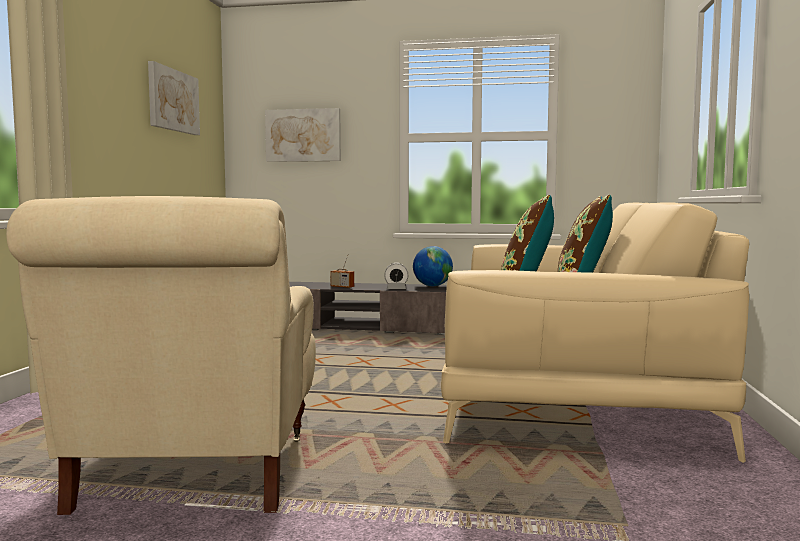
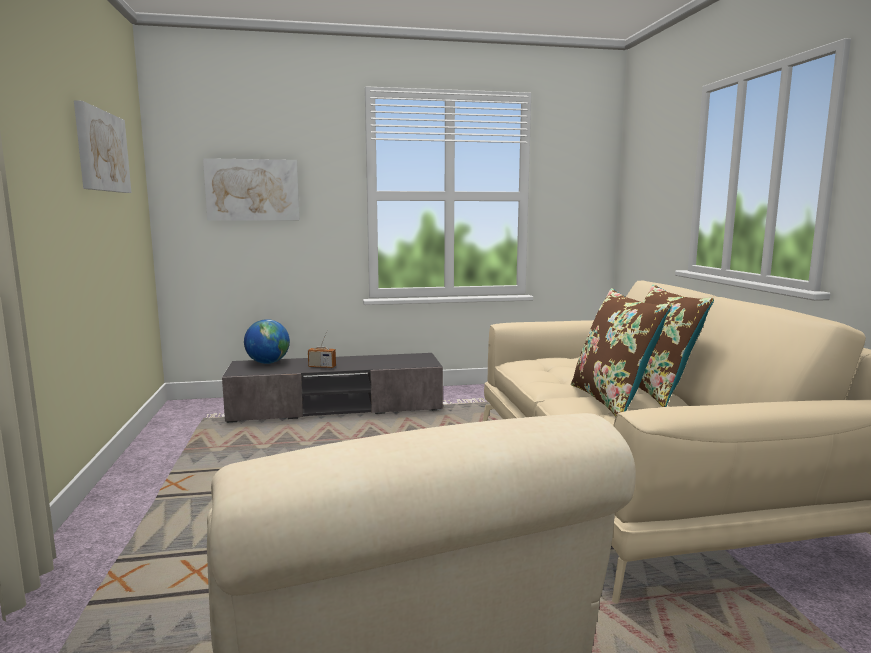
camera: 20 degrees left, 5 degrees up
(396, 289) = (385, 366): alarm clock -> none
(432, 286) = (415, 357): globe -> globe (268, 363)

